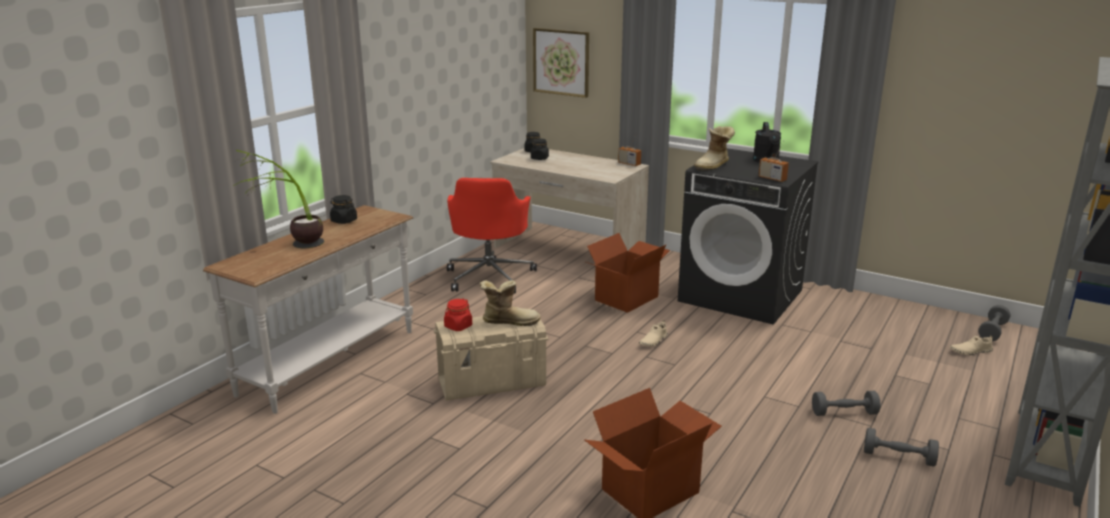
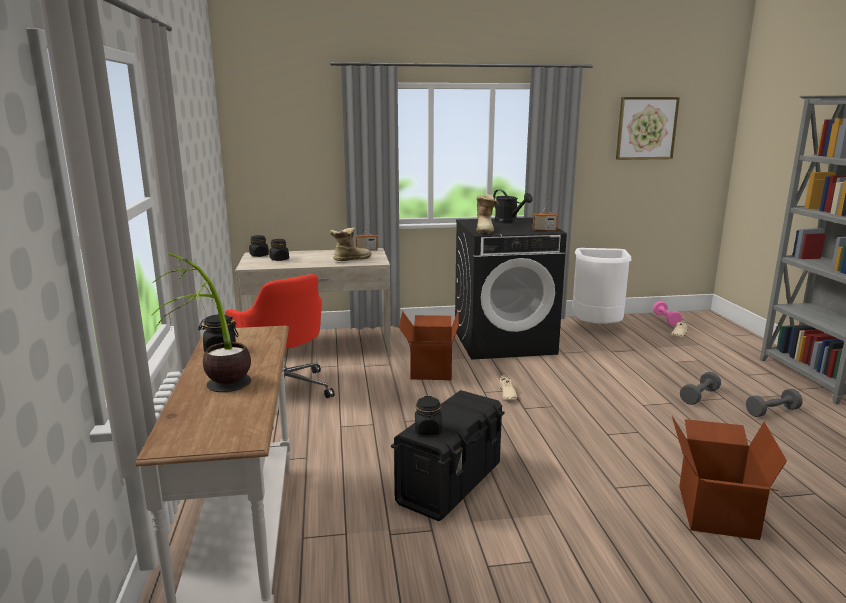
camera: 40 degrees left, 5 degrees down
(458, 326) = (428, 430): red jar -> black jar
(492, 383) = (450, 483): beige storage box -> black storage box
(509, 321) = (462, 407): boot -> boot (350, 260)
(561, 62) = (268, 162): picture -> picture (646, 128)
(875, 314) = (597, 328): none -> white trash can
(992, 331) = (666, 320): grey dumbbell -> pink dumbbell

